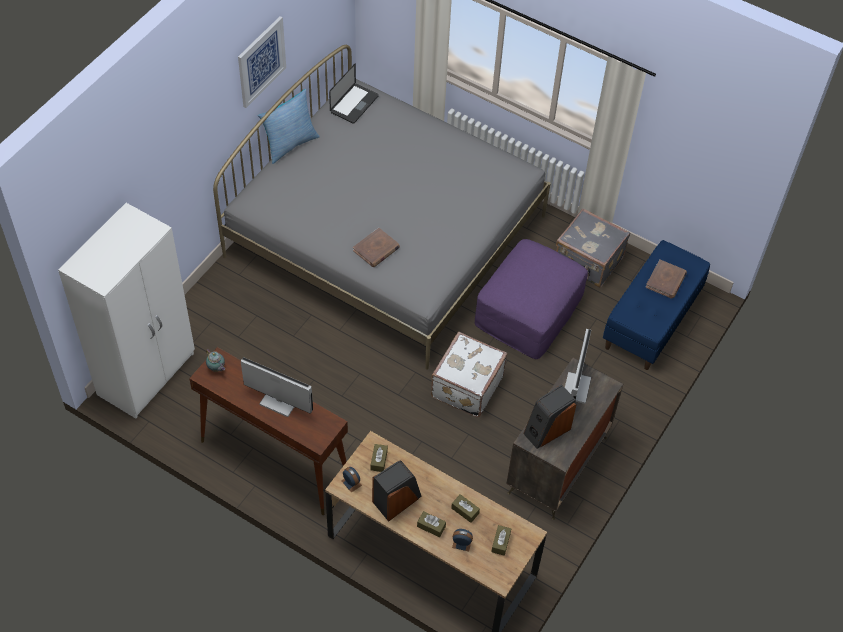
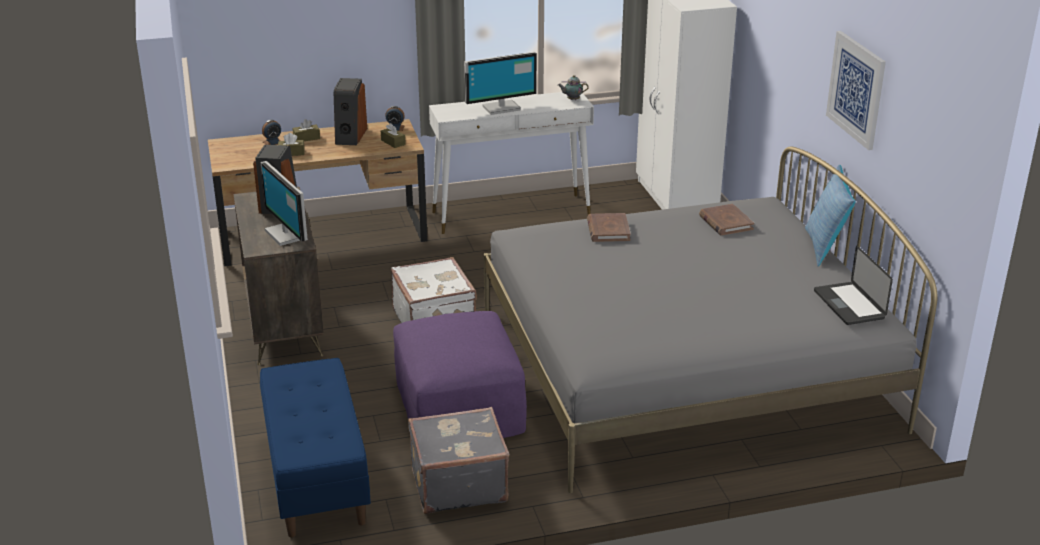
camera: 135 degrees right, 25 degrees down
(274, 460) = (512, 213): brown console table -> white console table
(500, 542) = (243, 154): brown tissue box -> none
(666, 280) = (312, 420): brown book -> brown book (725, 222)

